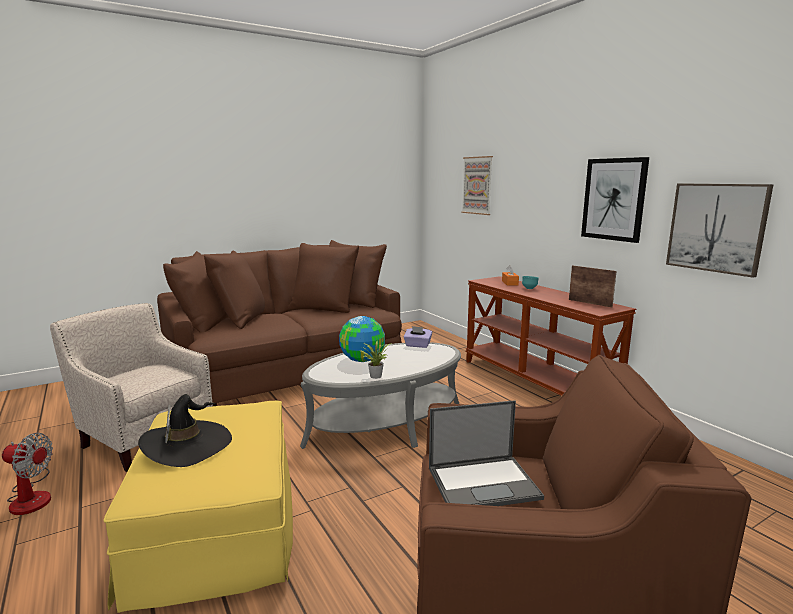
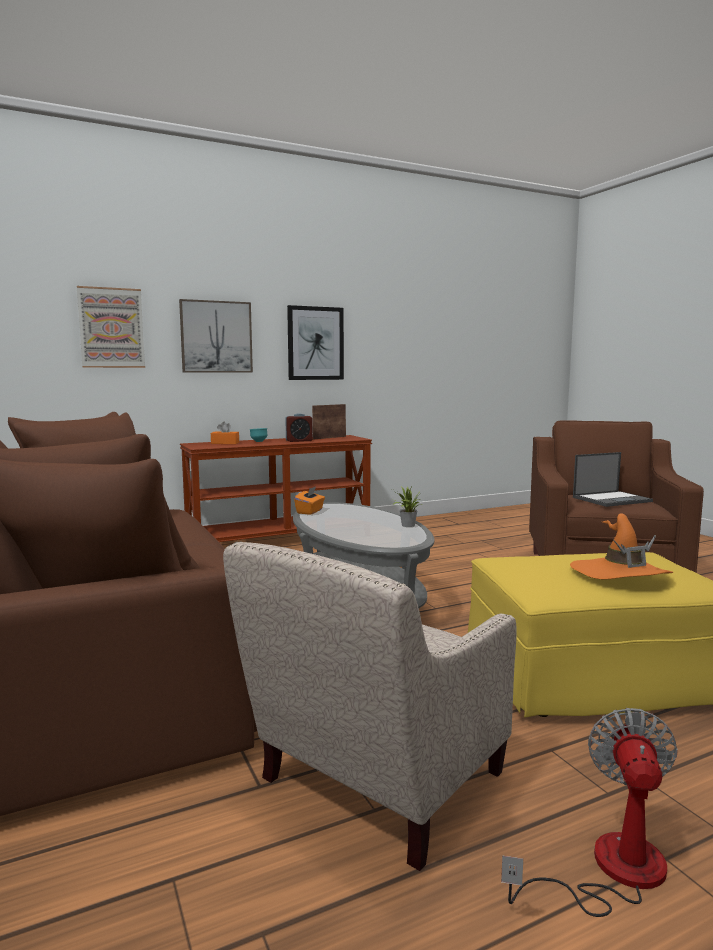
camera: 85 degrees left, 5 degrees down
(187, 445) = (619, 574): black hat -> orange hat
(362, 360) = (354, 529): globe -> none
(417, 345) = (310, 511): purple tissue box -> orange tissue box
(484, 482) = (612, 499): laptop -> laptop turned 75 degrees clockwise
(550, 297) = (299, 441): none -> alarm clock
(716, 227) = (394, 362): picture -> picture (216, 337)

